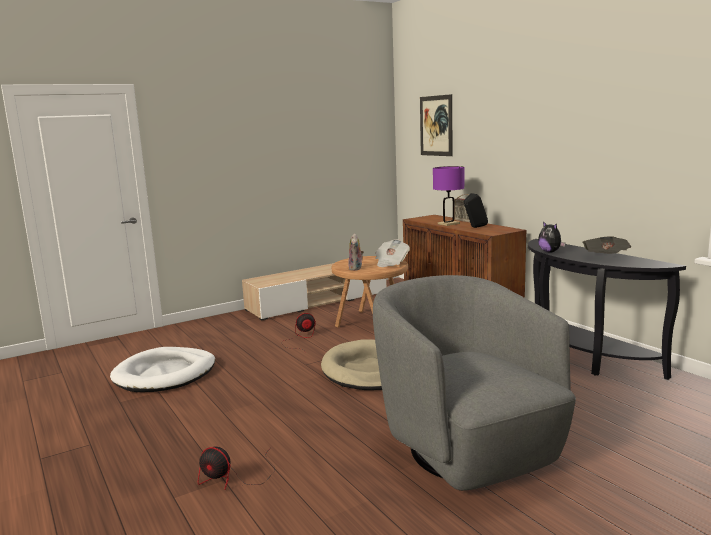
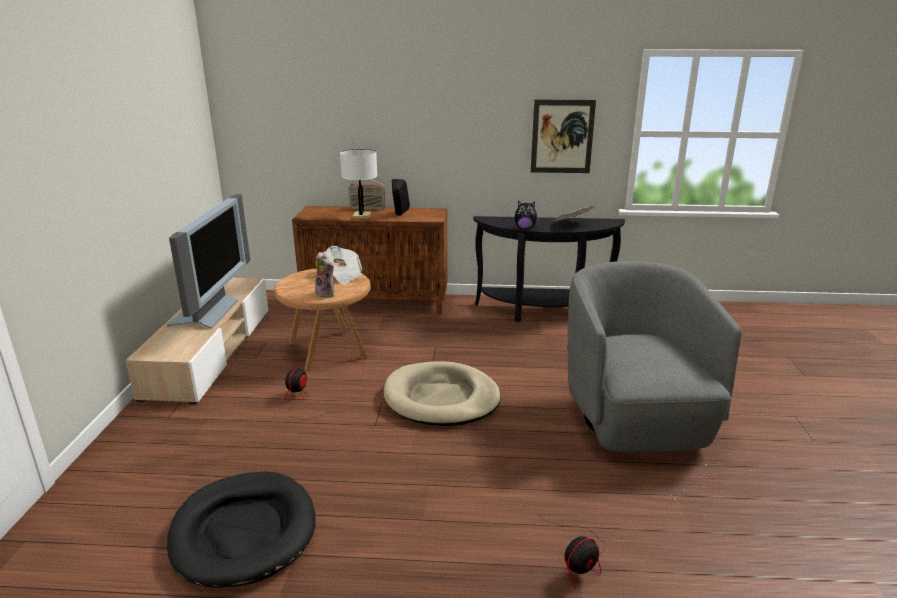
camera: 55 degrees left, 10 degrees up
(165, 374) = (244, 531): white dog bed -> black dog bed
(318, 272) = (209, 313): none -> television
(436, 126) = (294, 99): picture -> picture (562, 136)
(448, 224) = (361, 216): purple table lamp -> white table lamp
(468, 448) = (635, 418): grey armchair -> grey armchair turned 75 degrees clockwise

